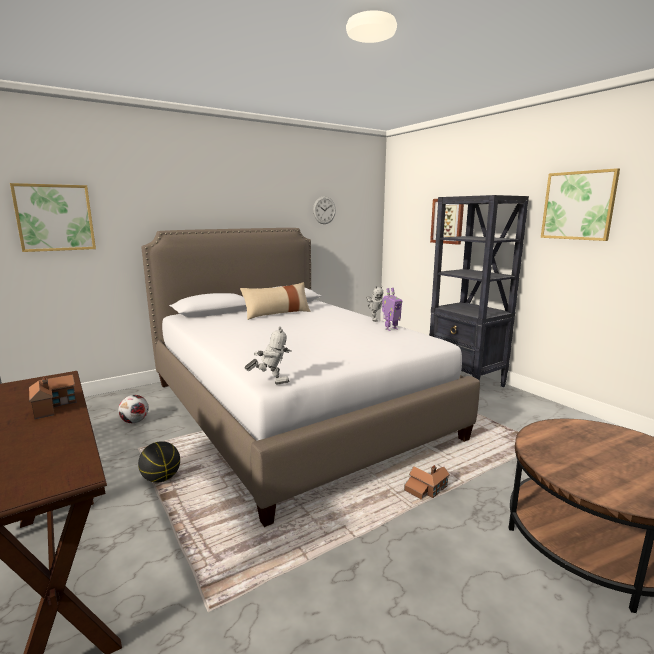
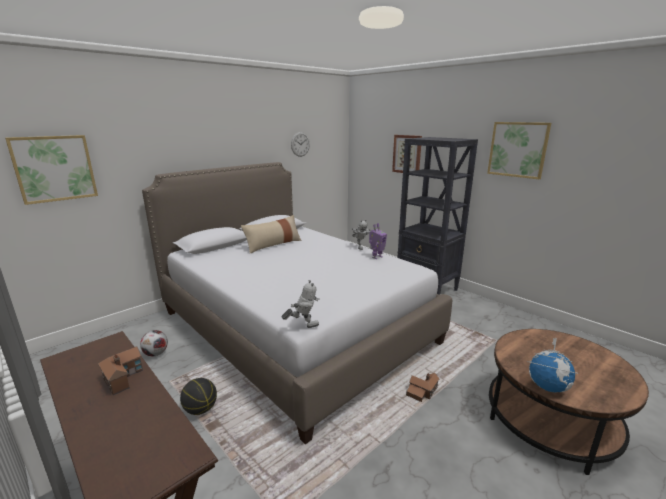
camera: 10 degrees left, 5 degrees up
(576, 481) = (548, 386): none -> globe

